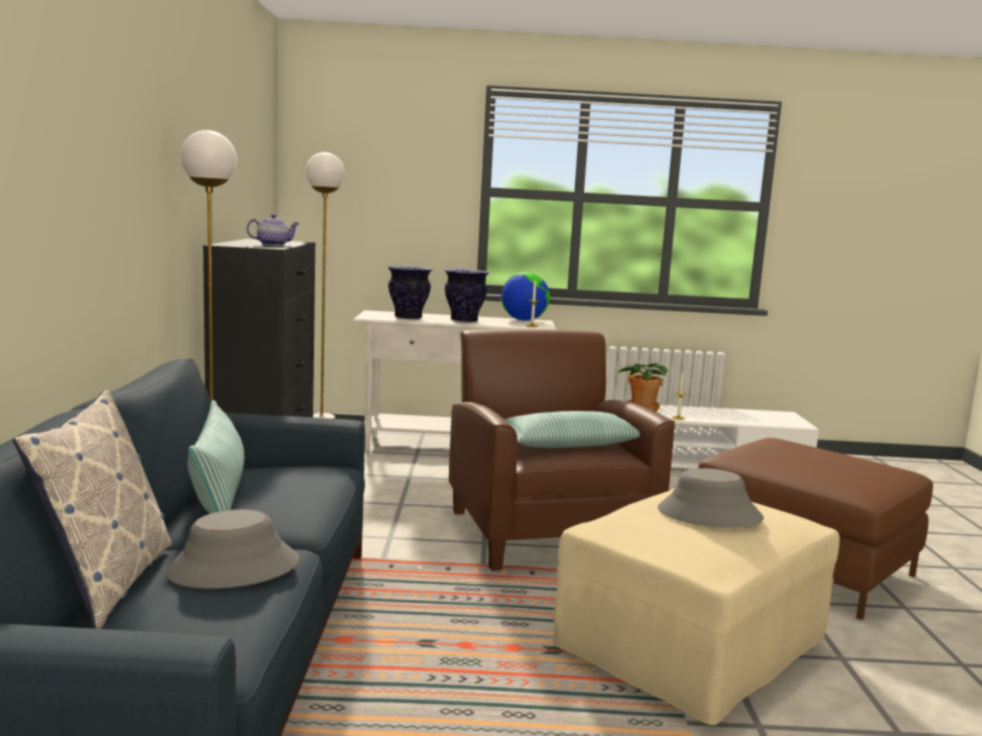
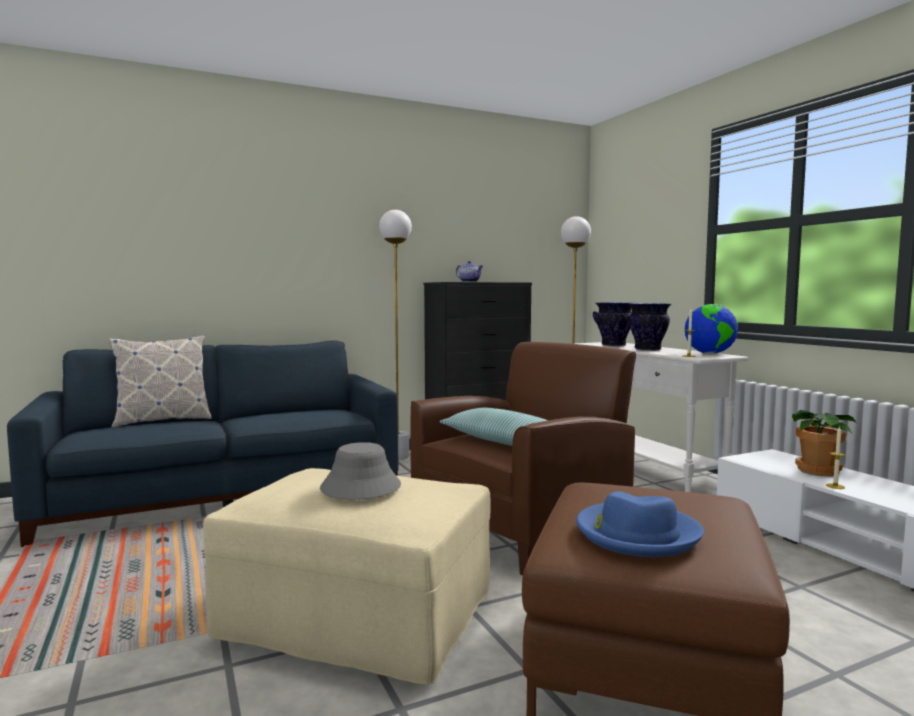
camera: 65 degrees right, 5 degrees down
(219, 497) = (283, 412): pillow -> none
(233, 568) = (177, 426): grey hat -> none
(849, 471) = (636, 534): none -> blue hat

